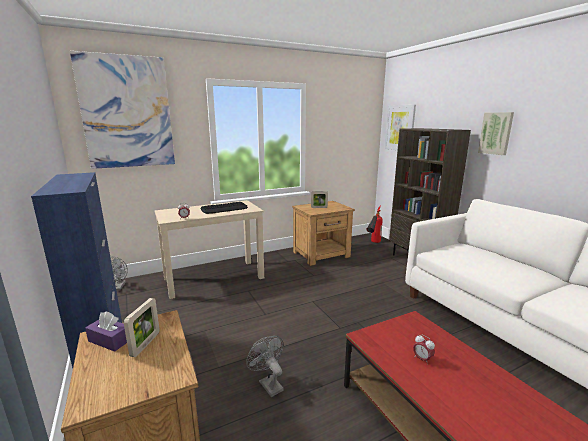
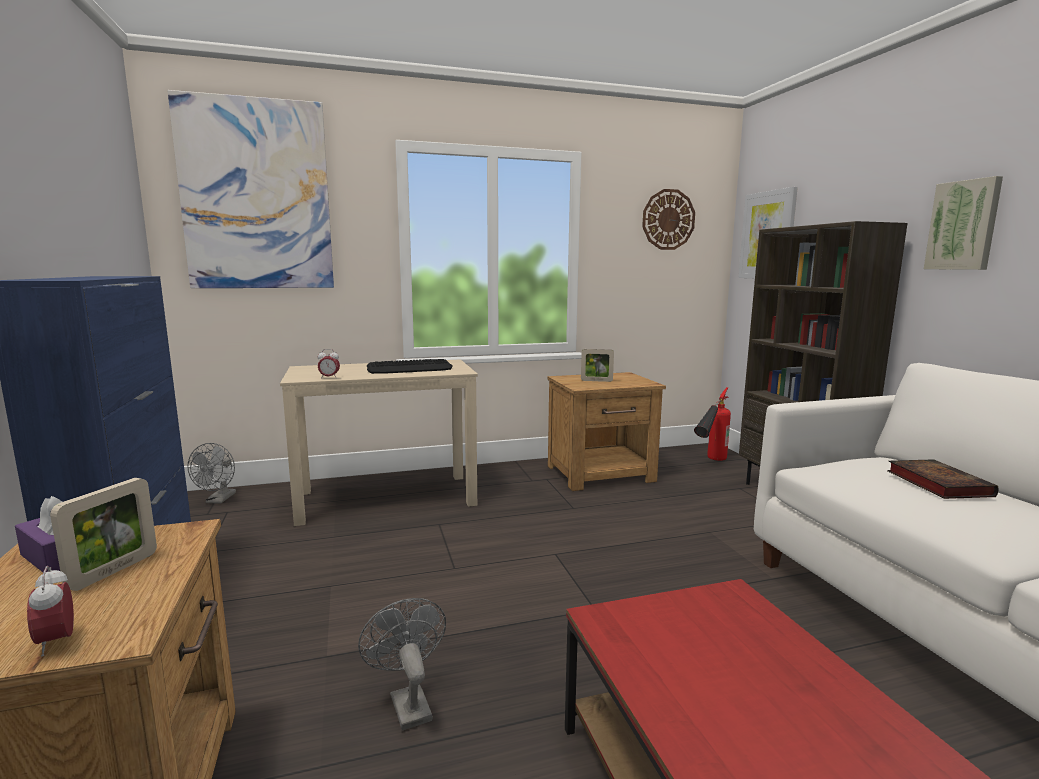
camera: 10 degrees right, 5 degrees down
(350, 119) = (668, 219): none -> wall clock
(422, 359) = (723, 683): alarm clock -> alarm clock (57, 642)
(487, 257) = (935, 483): none -> book

